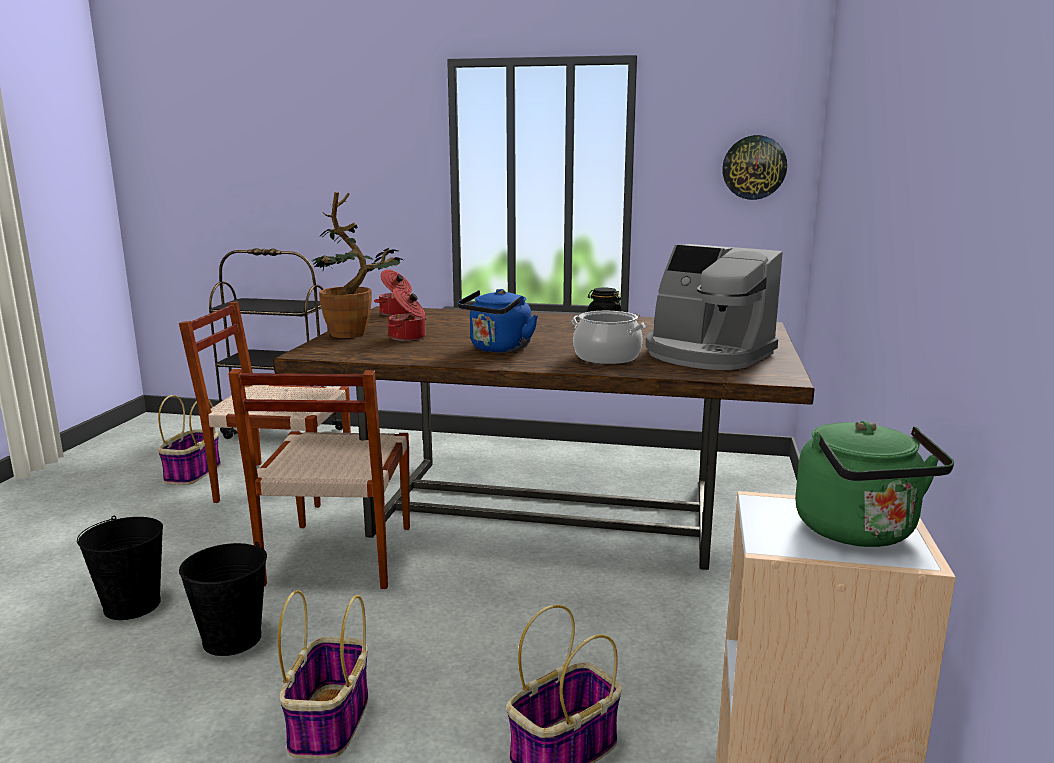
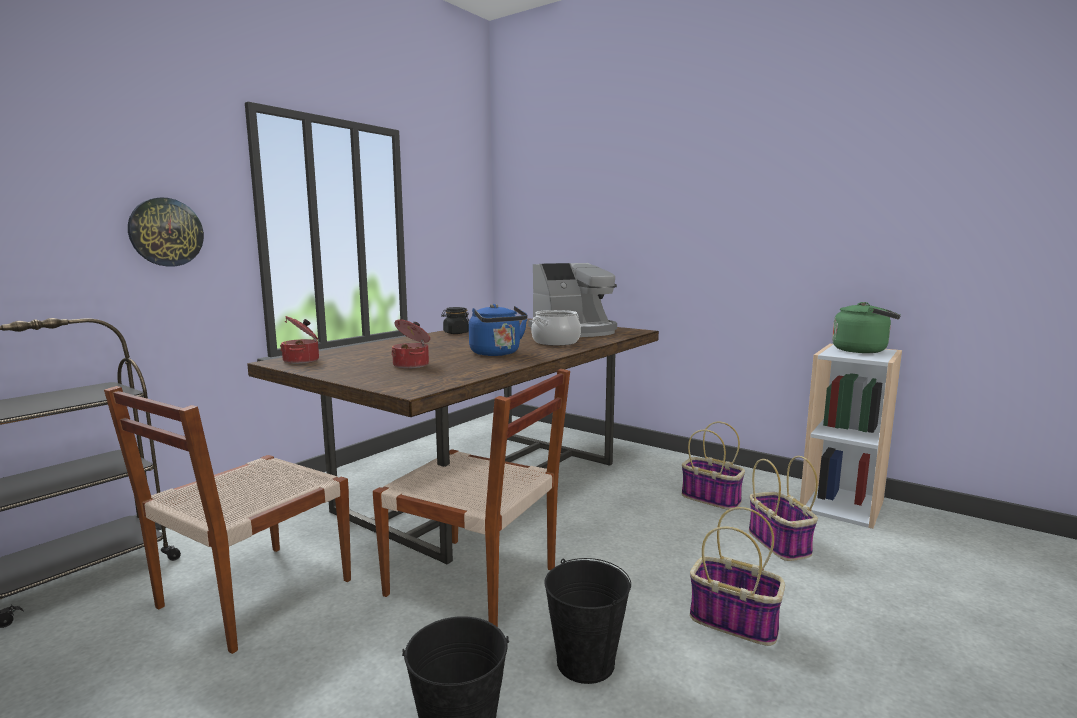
camera: 65 degrees left, 5 degrees down
(192, 473) = (90, 668): basket -> basket (712, 498)
(357, 333) = (360, 374): potted plant -> none
(754, 167) = (465, 220): wall clock -> wall clock (166, 232)

